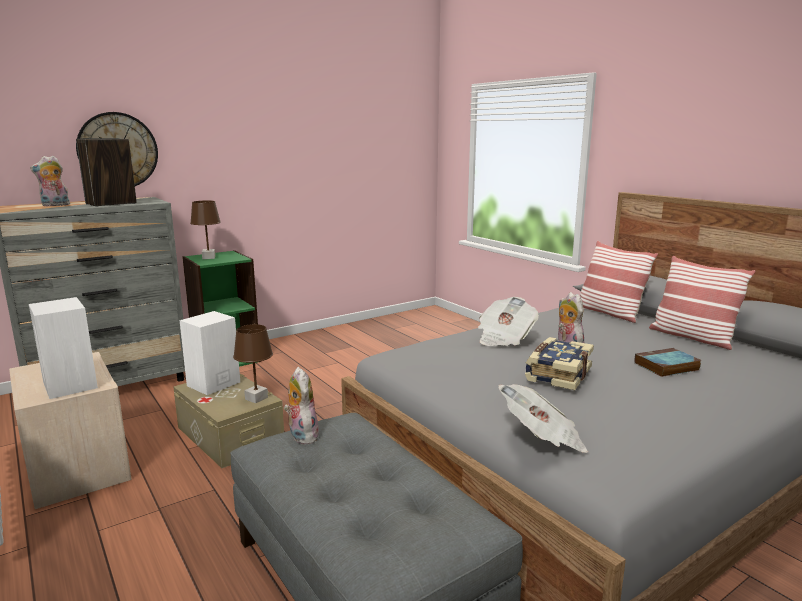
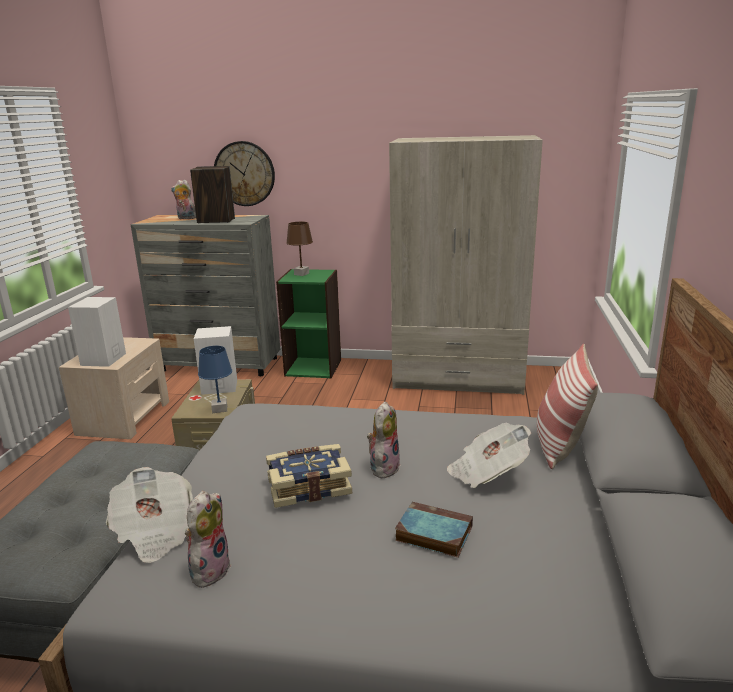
camera: 45 degrees right, 5 degrees up
(256, 398) = (219, 409): brown table lamp -> blue table lamp
(301, 435) = (121, 449): plush toy -> plush toy (209, 569)
(366, 332) = (458, 377): none -> beige wardrobe
(504, 338) = (355, 429): newspaper -> newspaper (487, 472)
(692, 337) = (577, 518): pillow -> none

